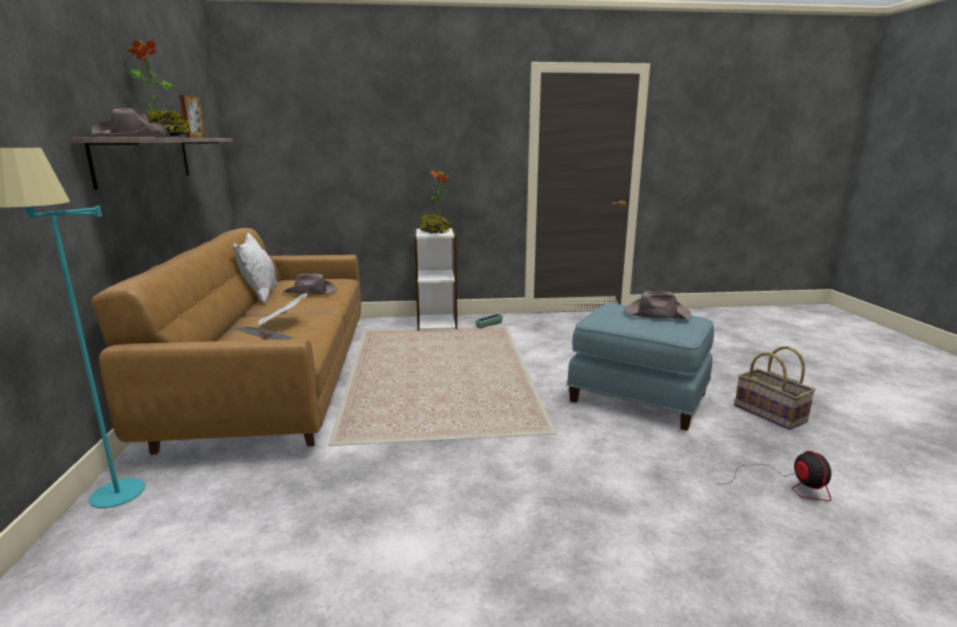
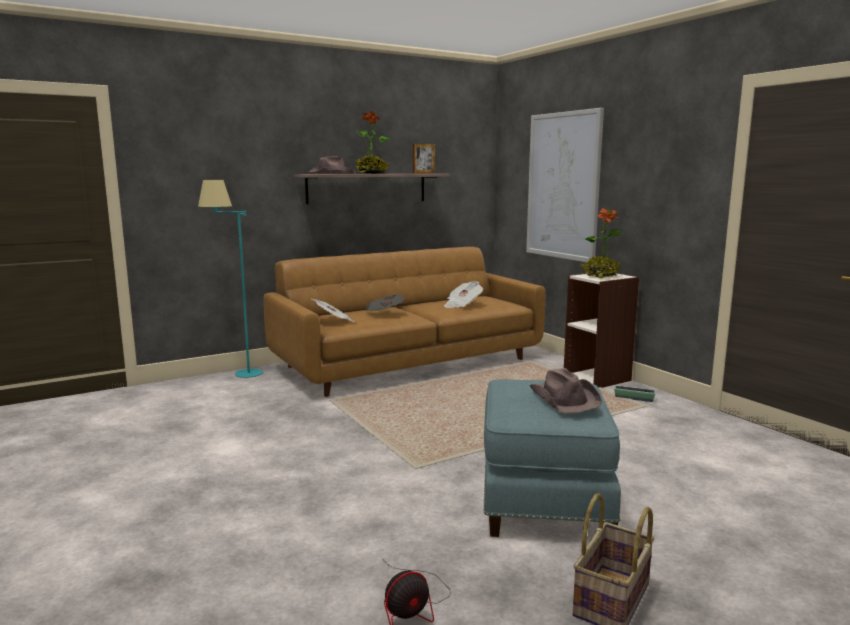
camera: 65 degrees right, 5 degrees down
(260, 296) = (435, 300): white pillow -> none
(311, 292) = (462, 305): brown hat -> newspaper
(345, 151) = (563, 186): none -> picture

